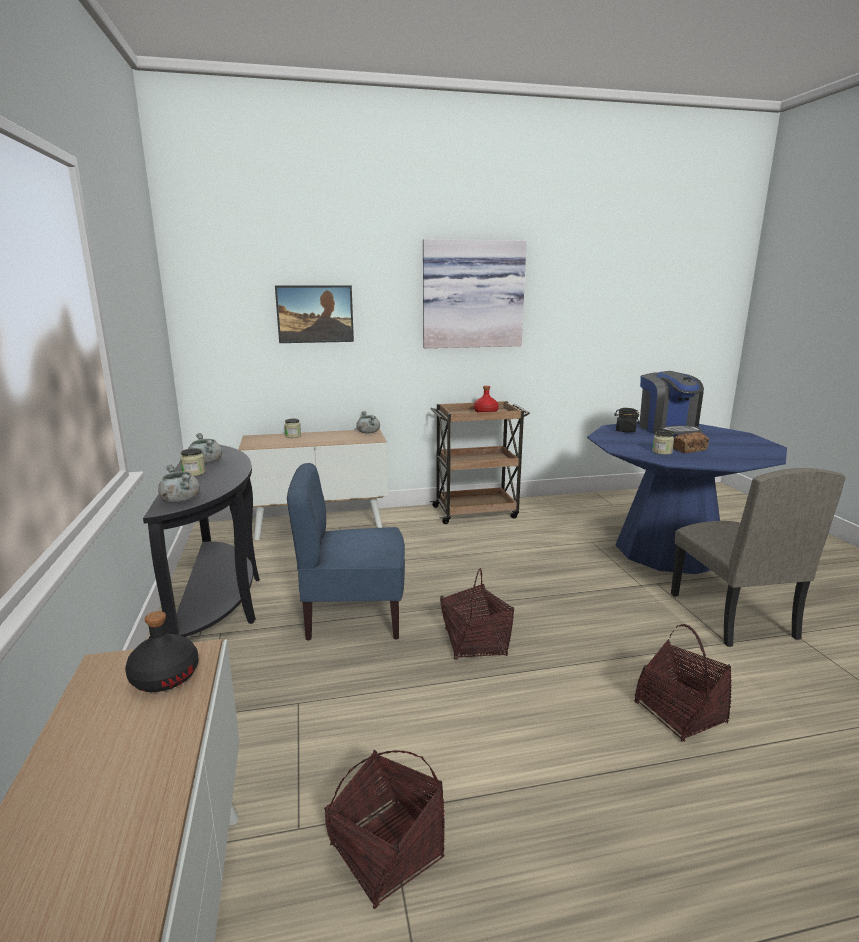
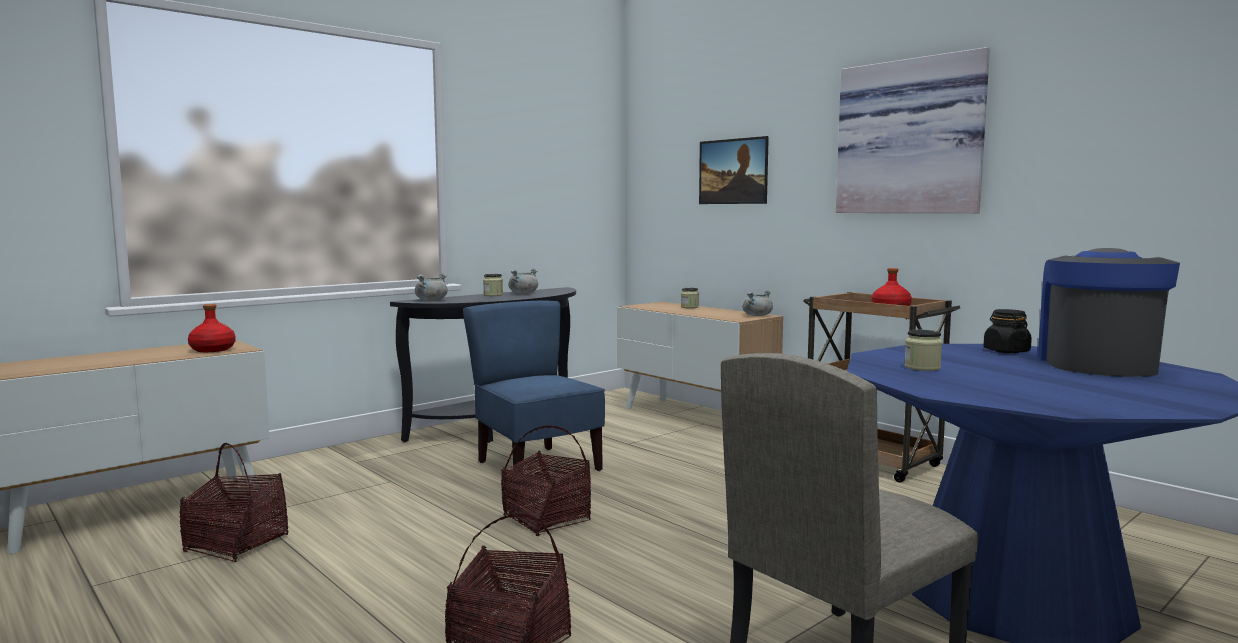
camera: 60 degrees right, 10 degrees down
(164, 677) = (213, 349): black bottle -> red bottle
(668, 429) = (1096, 364): coffee machine -> coffee machine turned 150 degrees clockwise
(689, 450) = (981, 376): bread -> none

